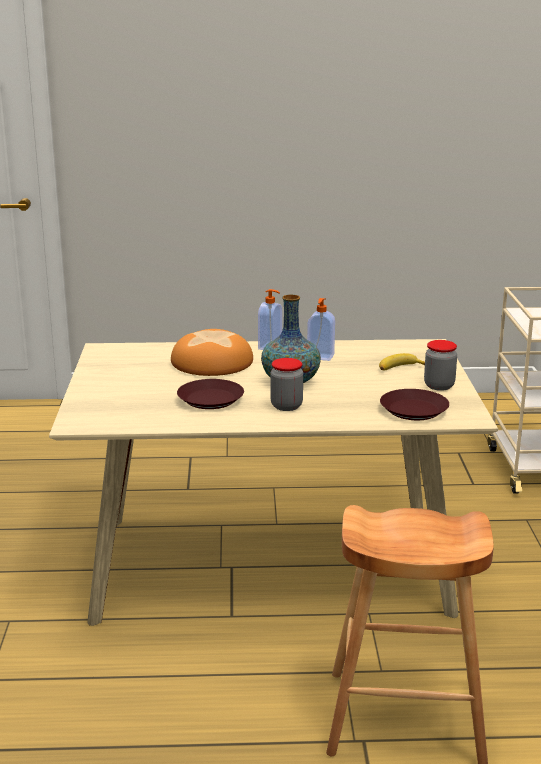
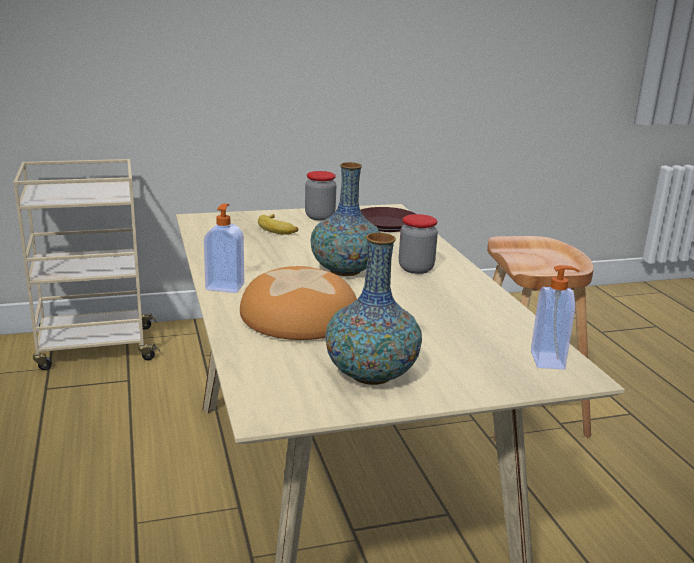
camera: 105 degrees left, 0 degrees up
(121, 372) = (371, 375): none -> vase
(210, 400) = (428, 305): brown plate -> none
(320, 357) = (255, 261): soap dispenser -> soap dispenser (549, 360)

